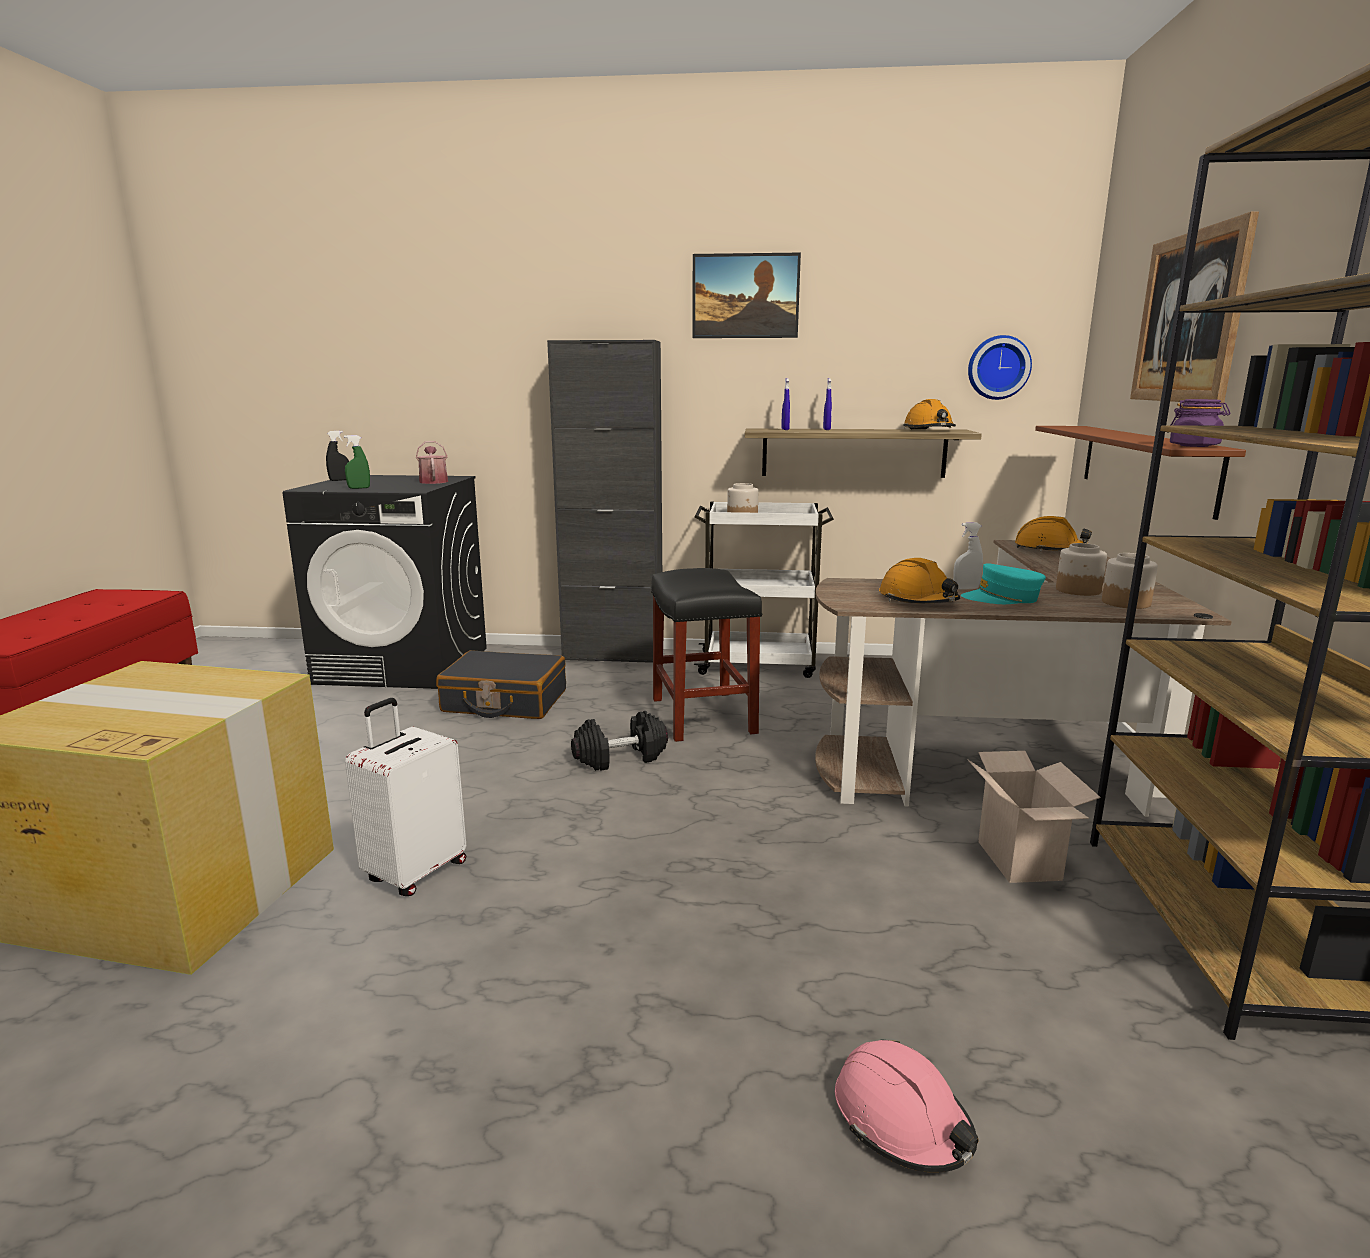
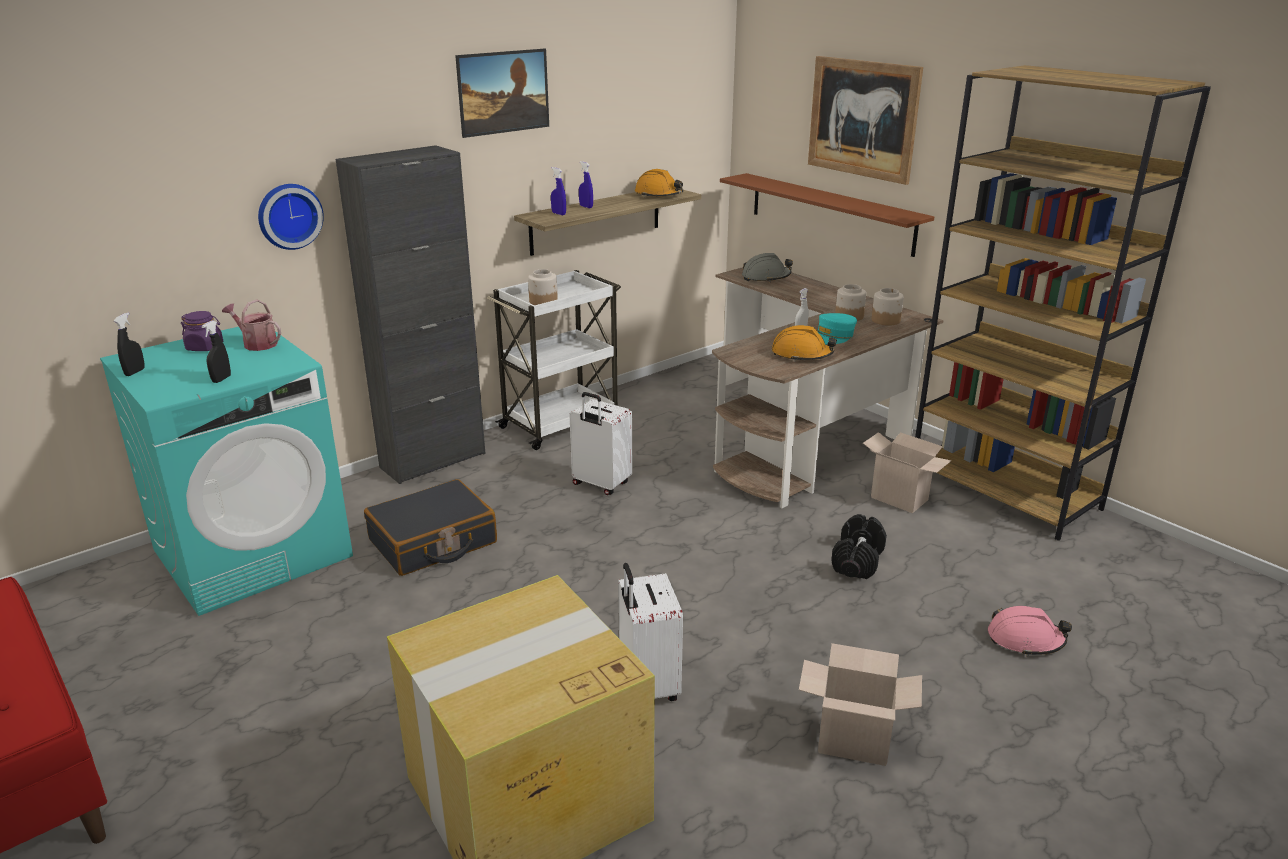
camera: 45 degrees left, 10 degrees up
(359, 488) = (221, 379): green spray bottle -> black spray bottle
(405, 665) = (254, 552): black washing machine -> turquoise washing machine
(449, 1053) = (851, 743): none -> cardboard box
(620, 758) = (612, 543): black dumbbell -> black dumbbell (857, 561)
(702, 715) = (600, 484): black stool -> white suitcase
(998, 367) = (684, 133): wall clock -> wall clock (289, 215)
(1049, 549) = (766, 277): orange hard hat -> grey hard hat
(1195, 446) = (904, 214): purple jar -> purple jar (205, 347)

